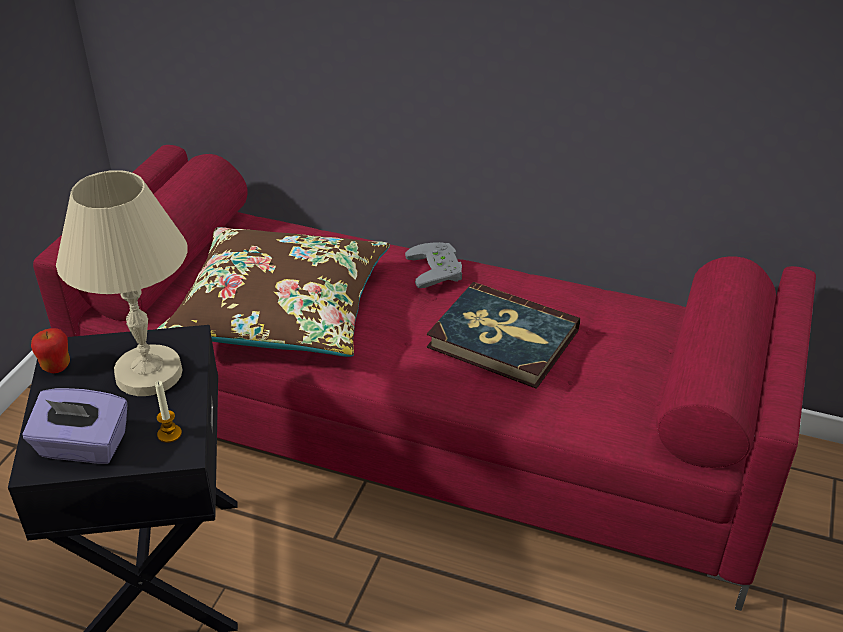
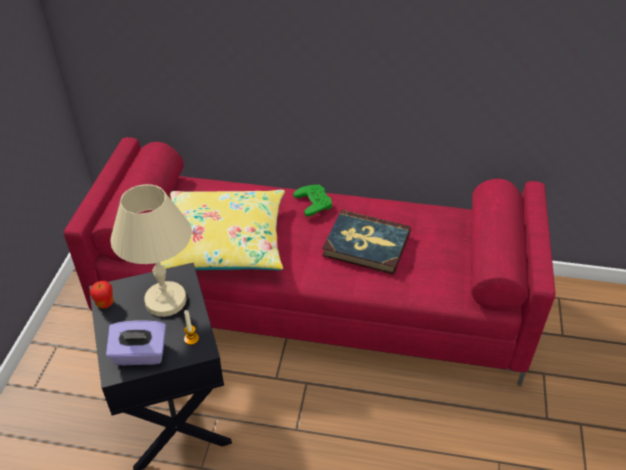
camera: 10 degrees left, 5 degrees up
(281, 310) = (225, 242): brown pillow -> yellow pillow
(439, 269) = (316, 202): grey game controller -> green game controller

